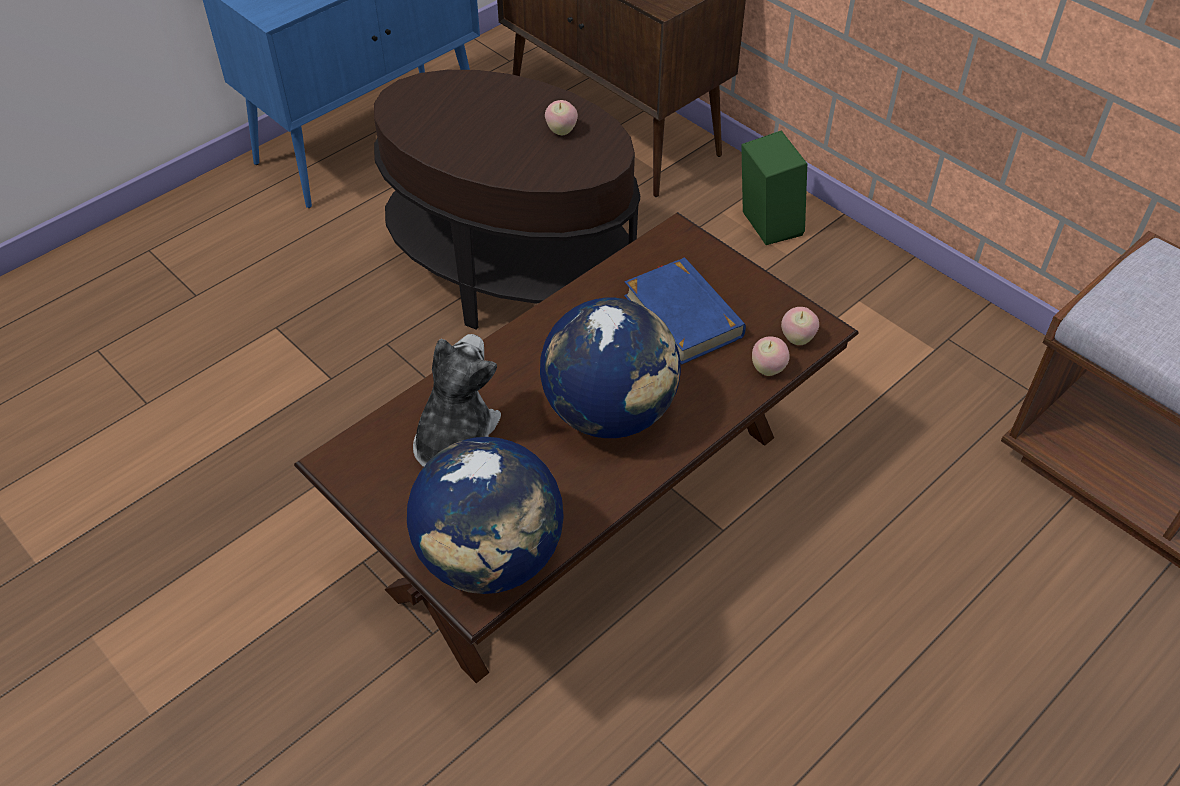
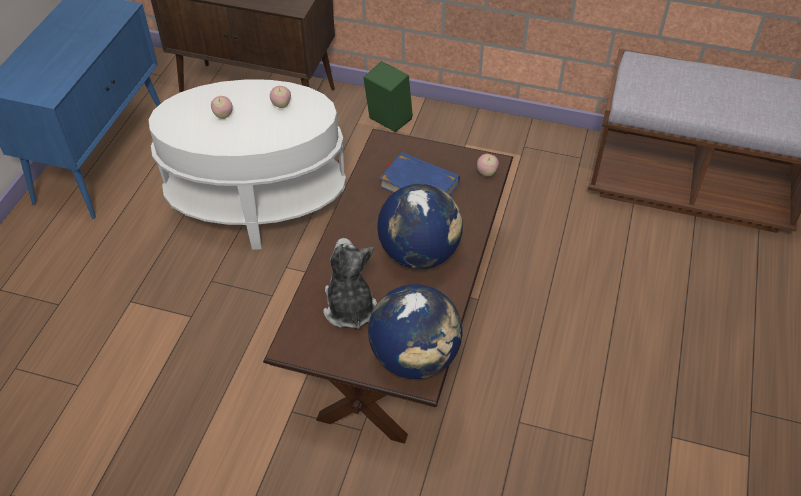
camera: 30 degrees left, 0 degrees up
(511, 274) = (259, 208): brown side table -> white side table
(768, 369) = (483, 195): apple -> apple (223, 115)

